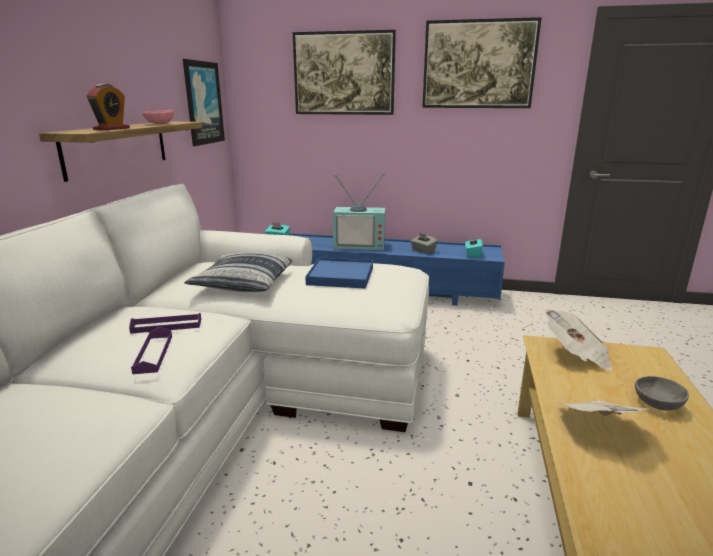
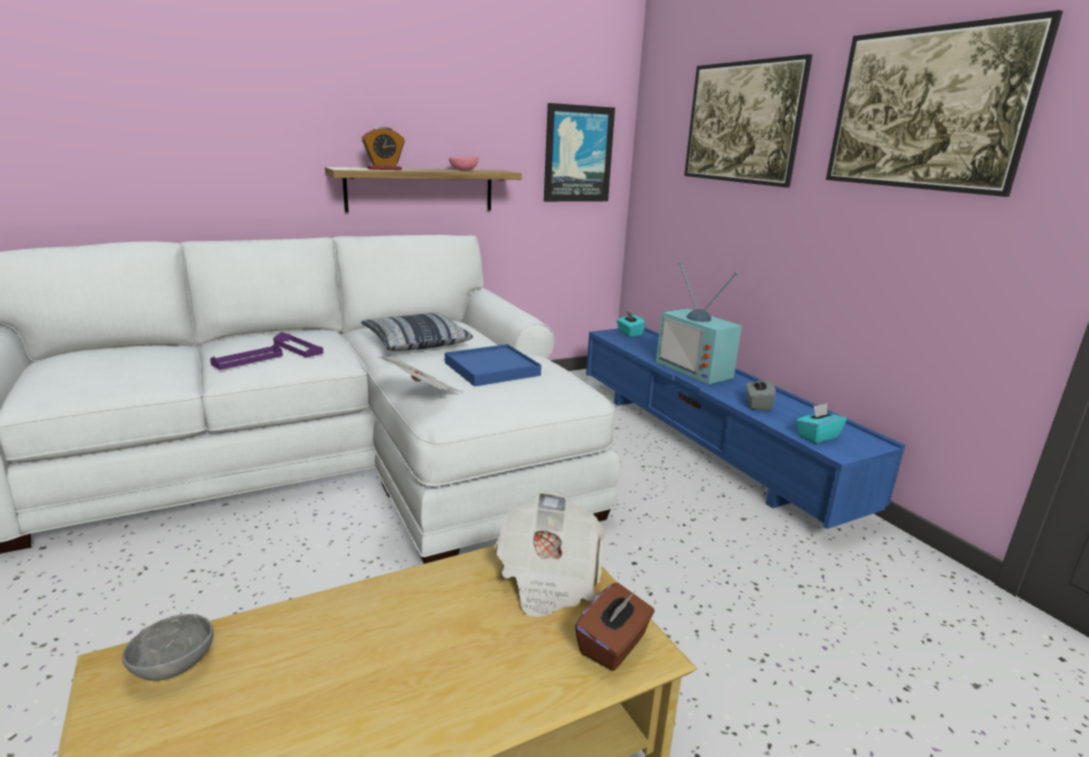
camera: 50 degrees right, 0 degrees up
(599, 426) = (356, 628): newspaper -> newspaper (422, 395)
(643, 358) = (613, 645): none -> brown tissue box
(657, 404) = (463, 675): grey bowl -> grey bowl (172, 664)

